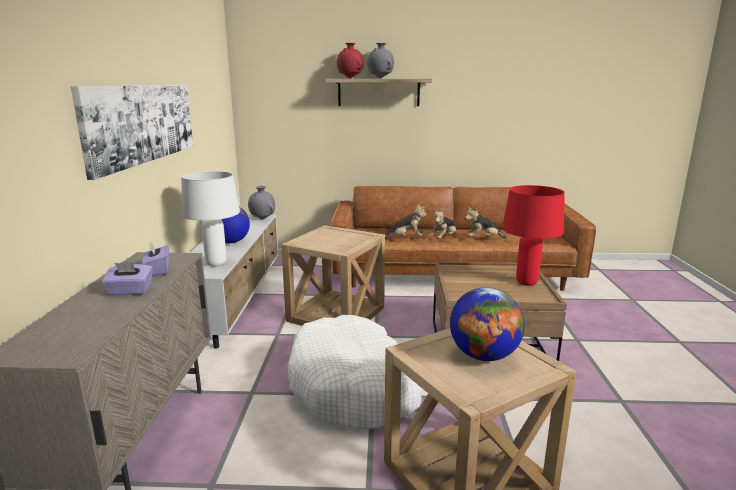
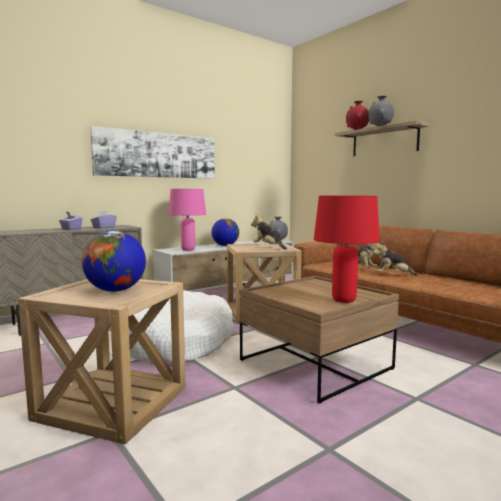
camera: 50 degrees right, 10 degrees down
(216, 263) = (188, 250): white table lamp -> pink table lamp
(483, 239) = (431, 282): plush toy -> plush toy (268, 247)

